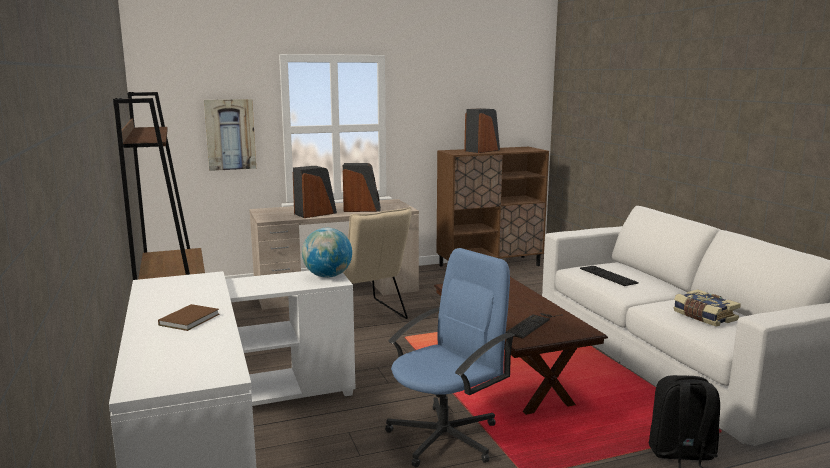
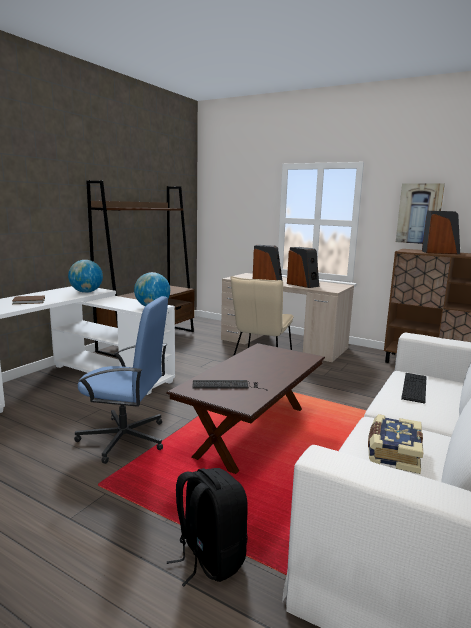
camera: 50 degrees right, 0 degrees up
(199, 284) = (86, 292): none -> globe
(230, 134) = (247, 220): picture -> picture (419, 213)

